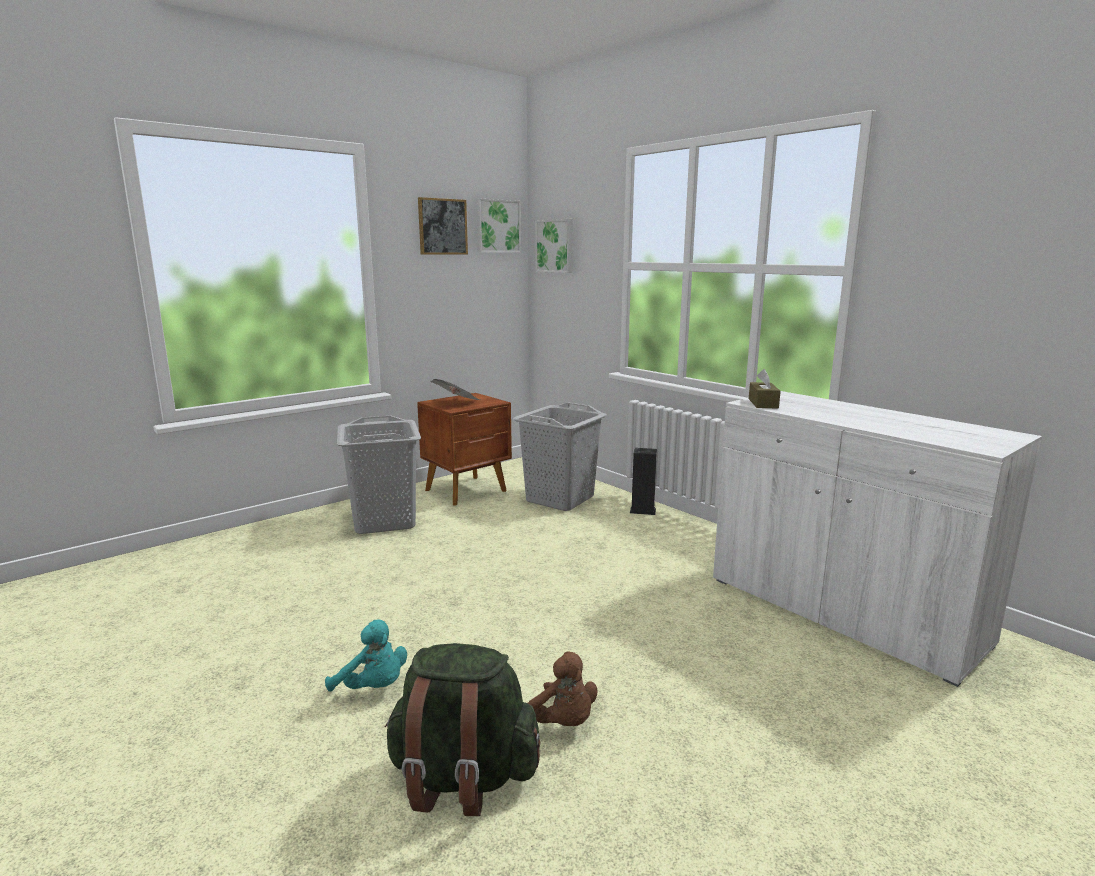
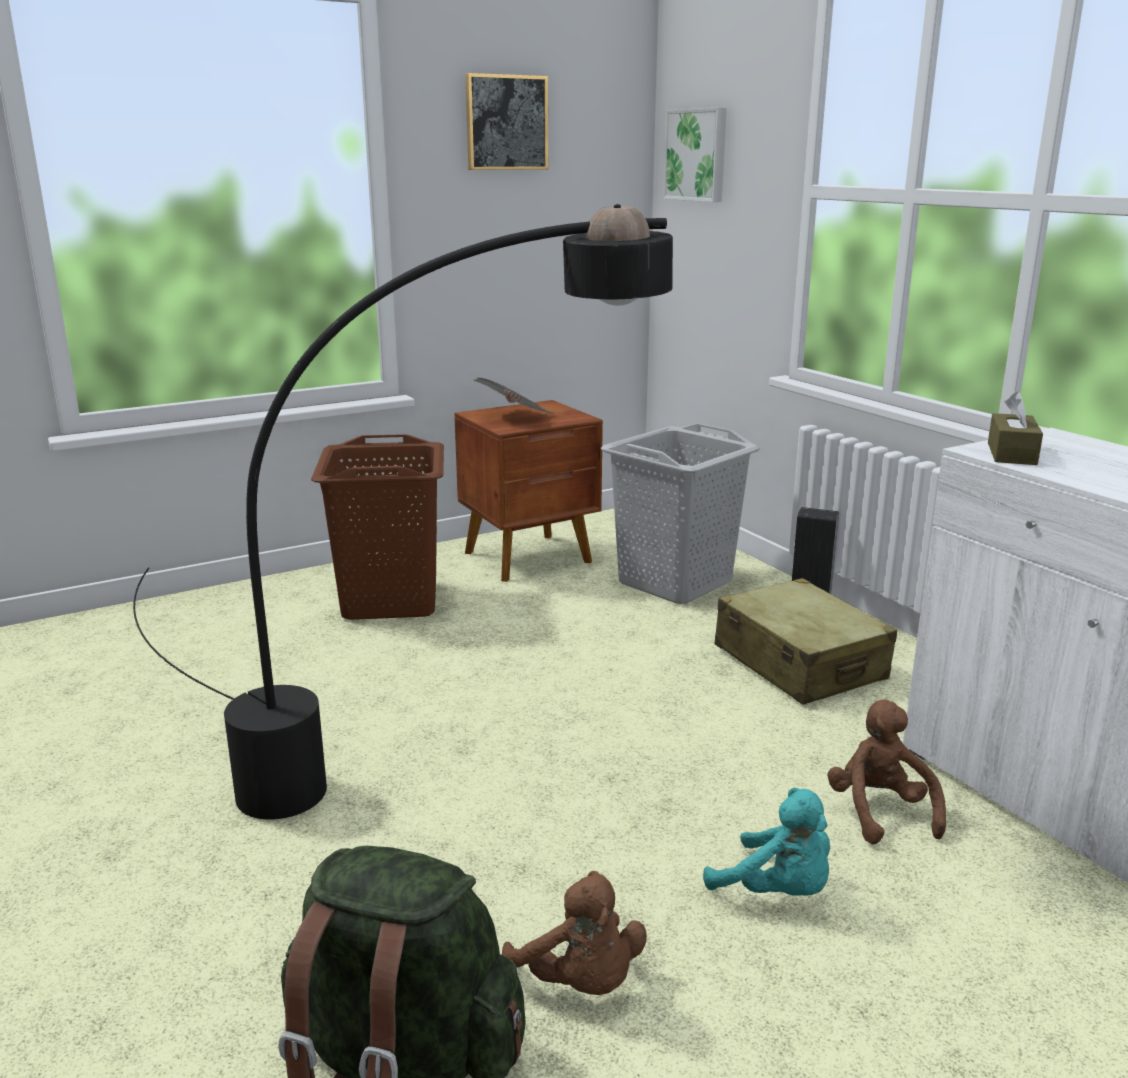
camera: 10 degrees right, 5 degrees up
(373, 687) = (303, 882): turquoise plush toy -> turquoise plush toy (777, 891)
(384, 521) = (389, 601): grey laundry basket -> brown laundry basket
(409, 611) = (390, 757): none -> black floor lamp
(497, 226) = (601, 121): picture -> none
(644, 538) = (799, 663): none -> beige suitcase
(708, 614) = (879, 812): none -> brown plush toy

